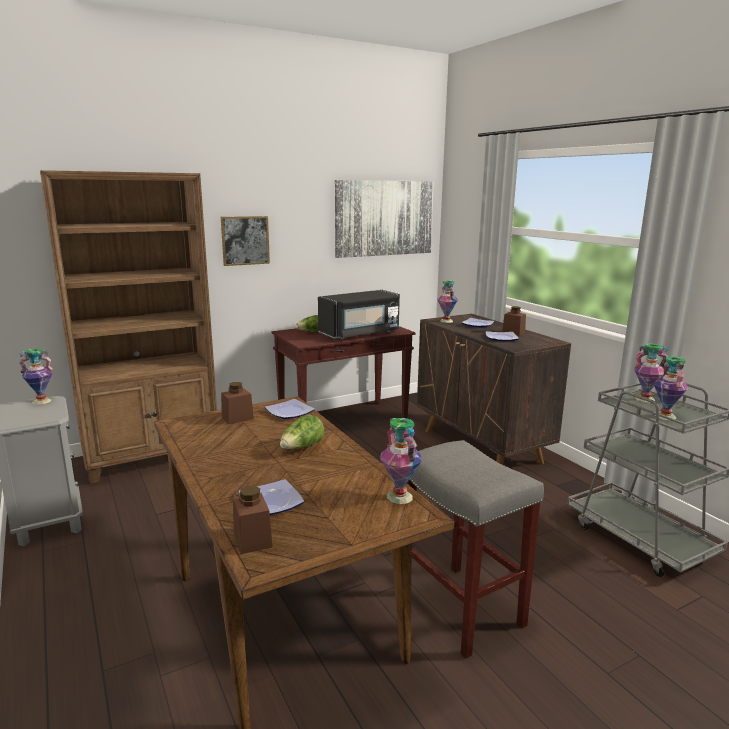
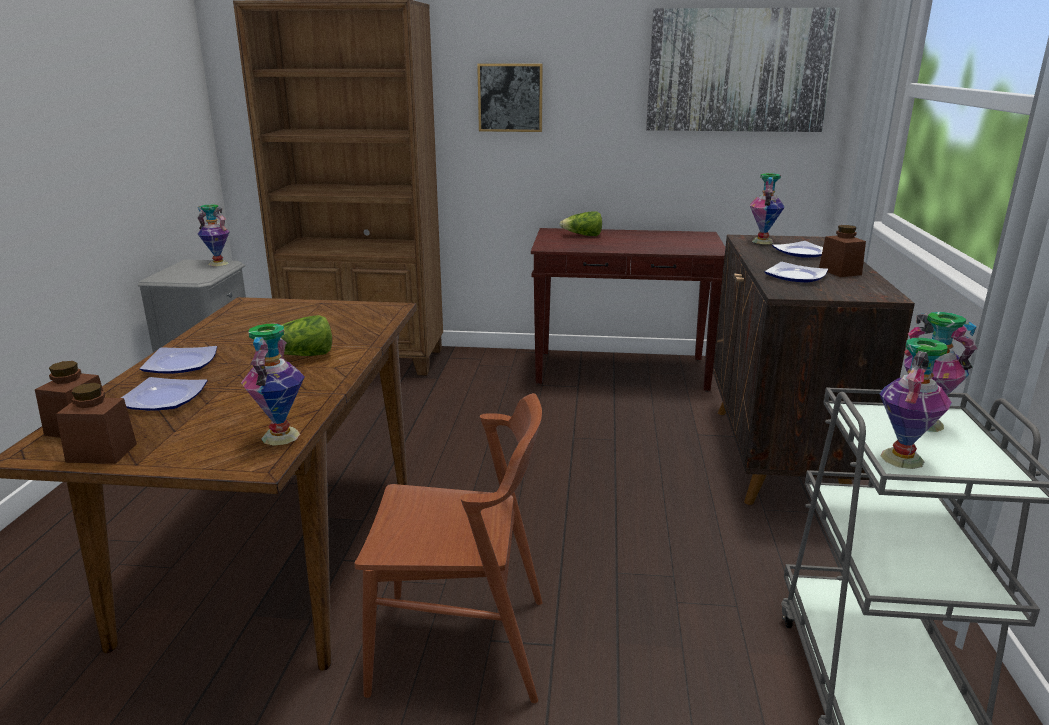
camera: 35 degrees right, 5 degrees up
(237, 418) = (309, 311): brown jar -> brown jar (102, 453)
(290, 412) = (370, 317): plate -> plate (182, 363)
(360, 333) = (645, 246): black microwave -> none
(462, 609) = (460, 645): grey stool -> brown chair

